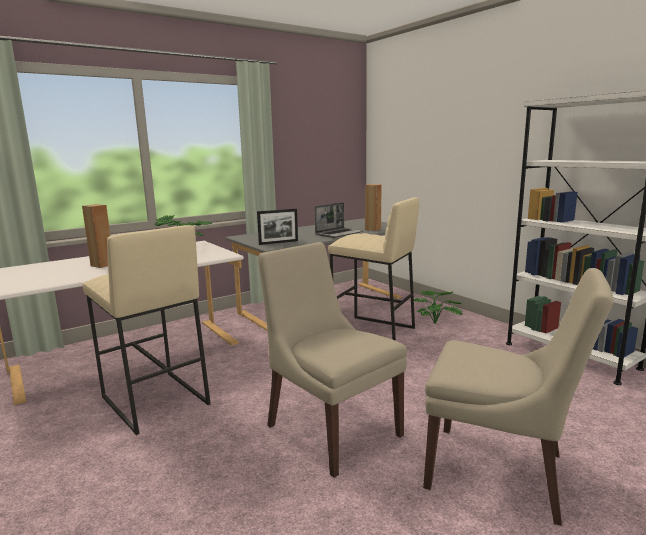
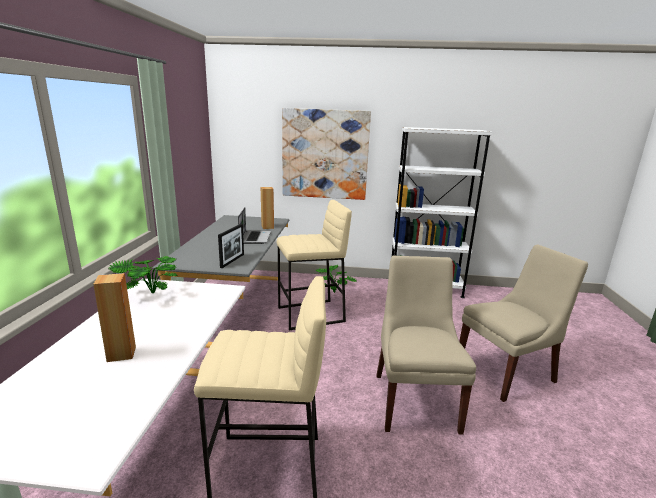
camera: 50 degrees left, 5 degrees up
(330, 428) = (415, 399): beige chair -> beige chair turned 90 degrees clockwise
(461, 150) = (325, 154): none -> picture

